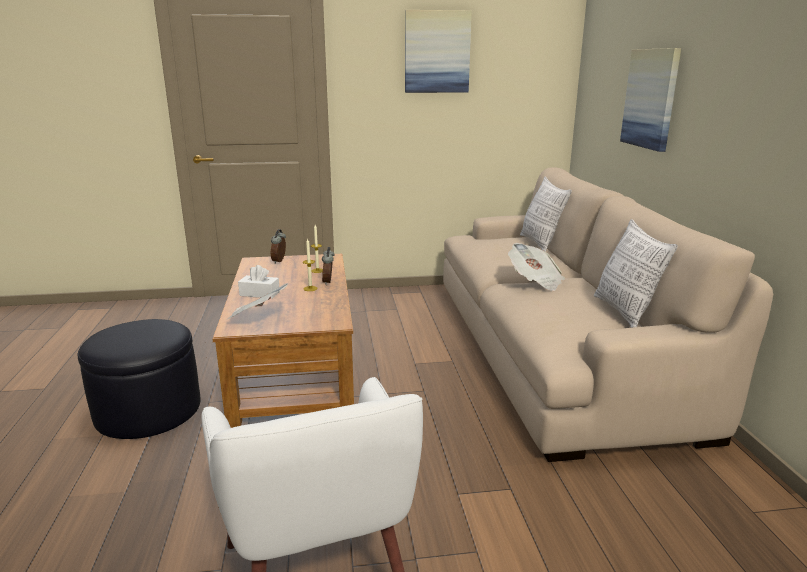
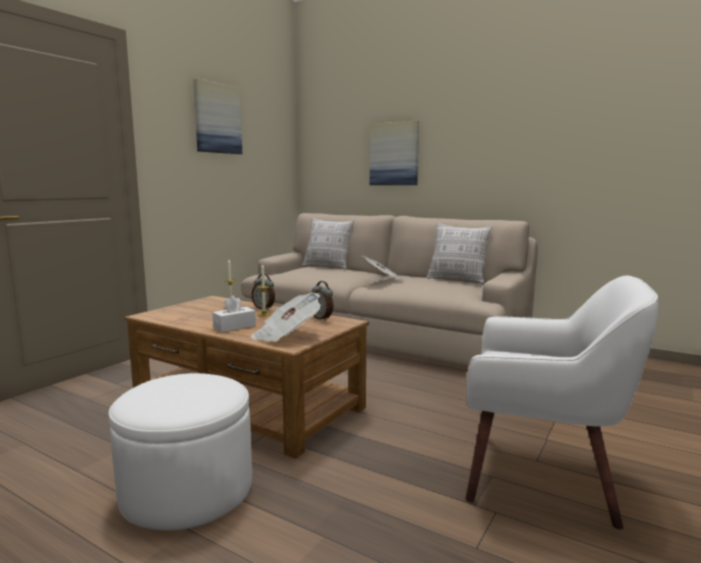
camera: 50 degrees left, 10 degrees down
(148, 410) = (187, 489): black ottoman -> white ottoman
(280, 261) = (175, 310): alarm clock -> alarm clock (322, 318)

